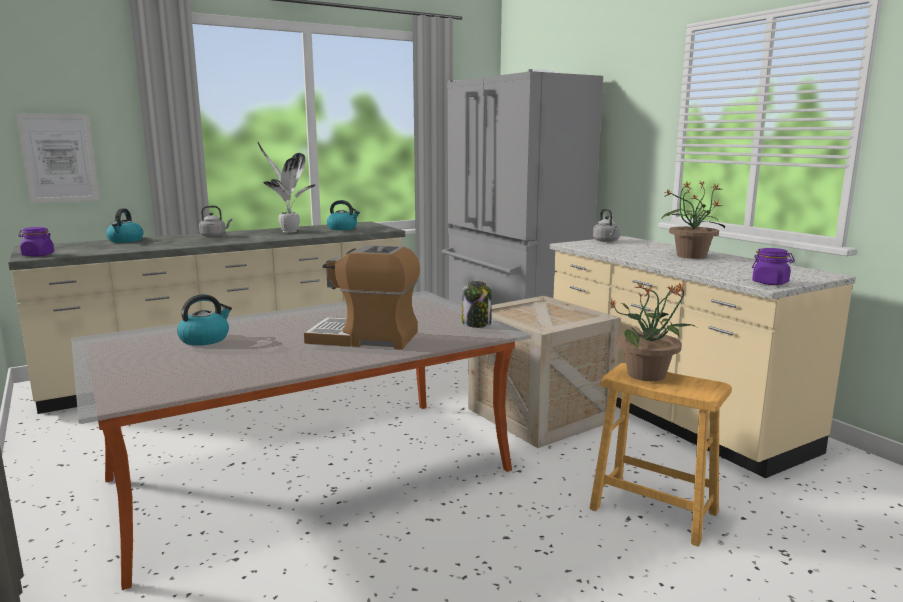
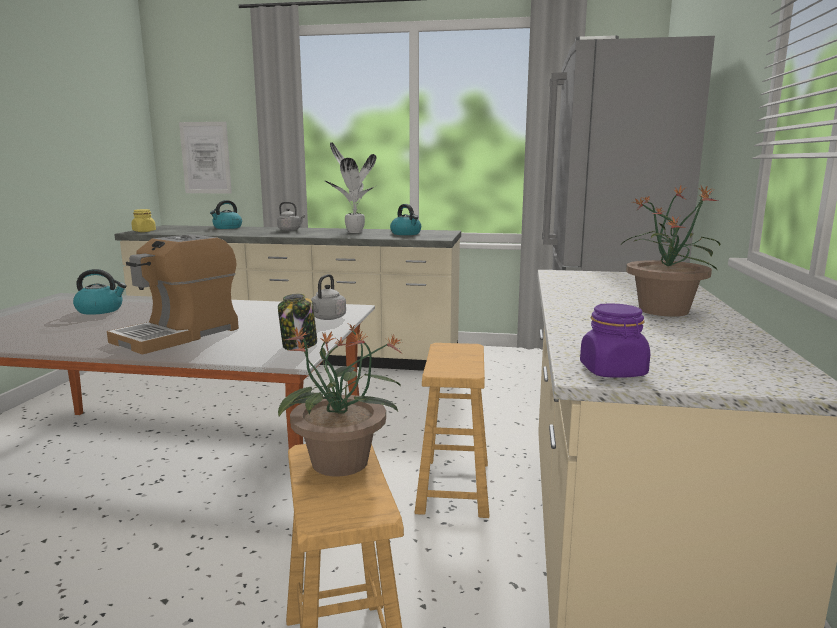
camera: 40 degrees right, 0 degrees up
(38, 255) = (144, 231): purple jar -> yellow jar
(365, 338) = (179, 335): coffee machine -> coffee machine turned 105 degrees counterclockwise
(541, 415) = (454, 487): crate -> brown stool
(606, 241) = (622, 276): grey kettle -> grey kettle (327, 318)

